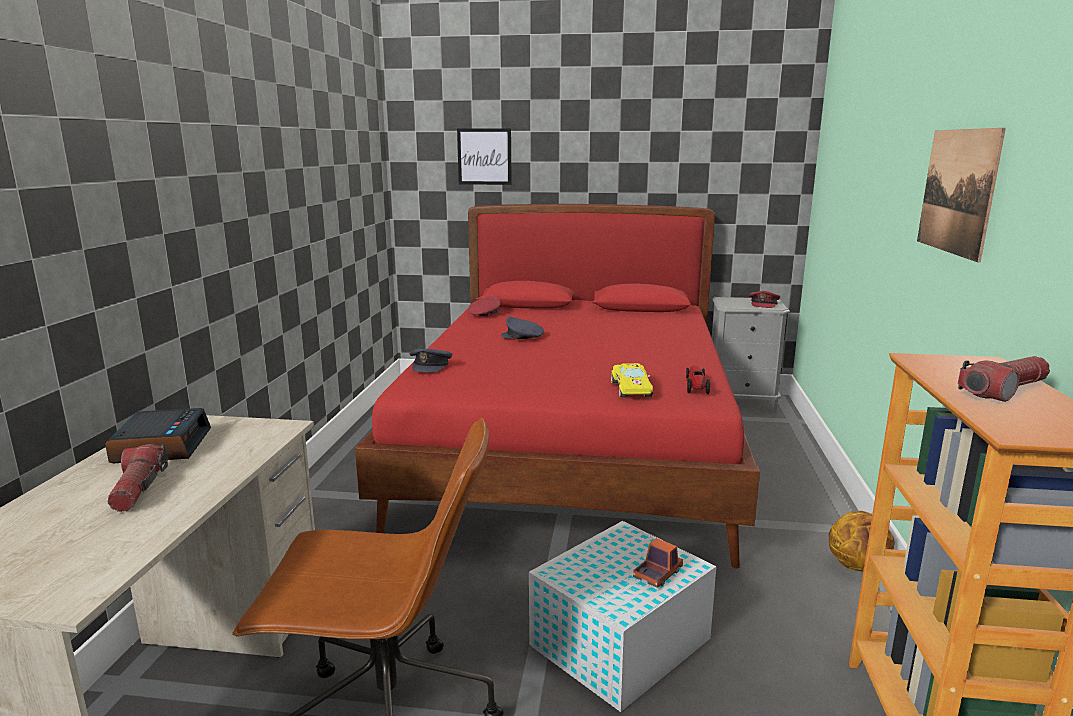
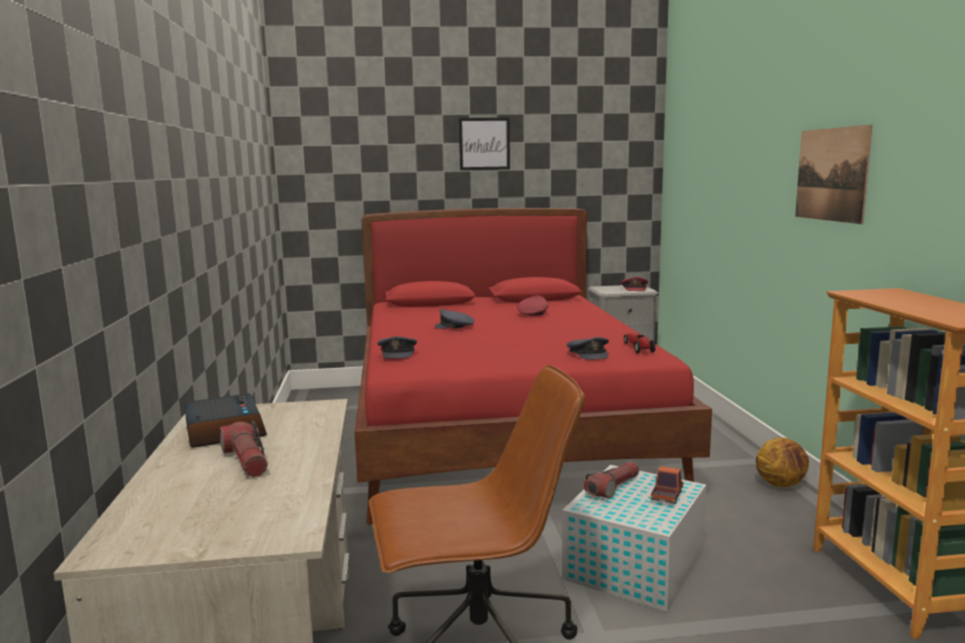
camera: 15 degrees left, 5 degrees down
(484, 156) = (372, 168): picture -> picture (484, 144)
(485, 314) = (399, 313): red cap -> red cap (533, 314)
(631, 388) = (589, 354): yellow toy car -> grey cap
(1003, 391) = (926, 303): flashlight -> flashlight (612, 488)

